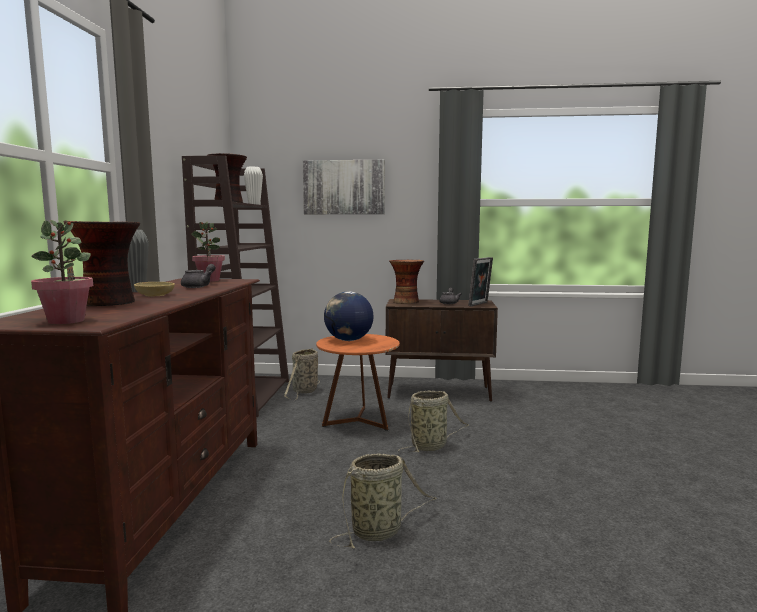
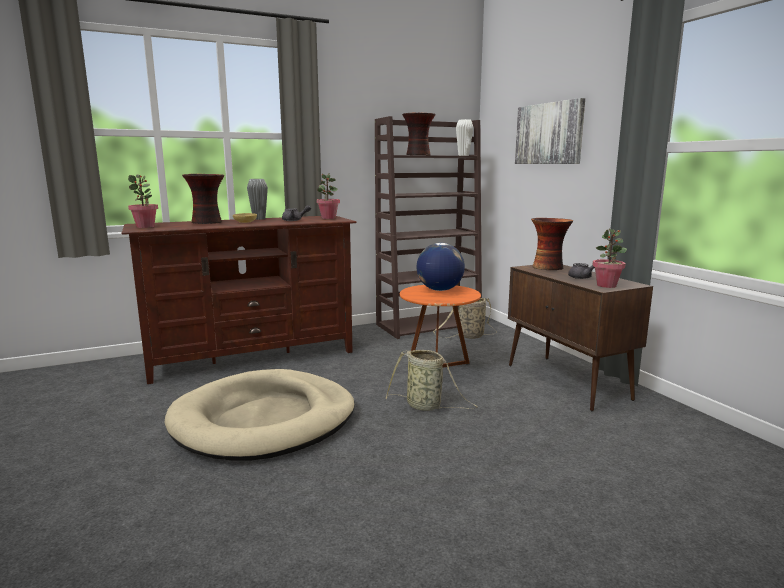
camera: 60 degrees right, 5 degrees up
(379, 531) = (265, 420): basket -> beige dog bed
(480, 304) = (606, 285): picture frame -> potted plant

